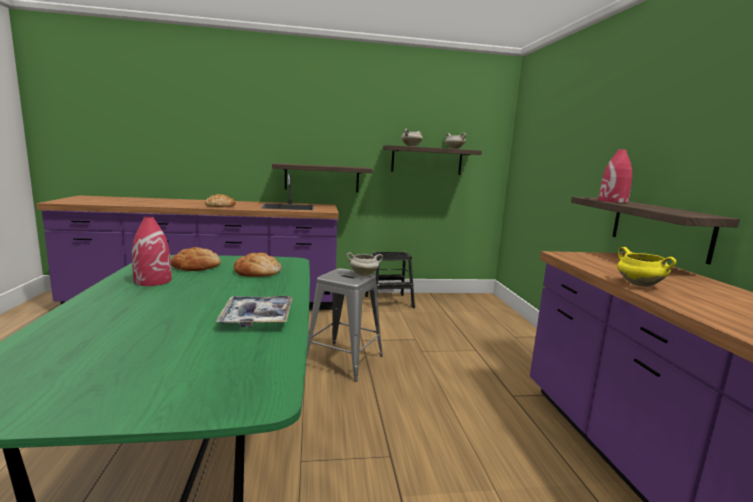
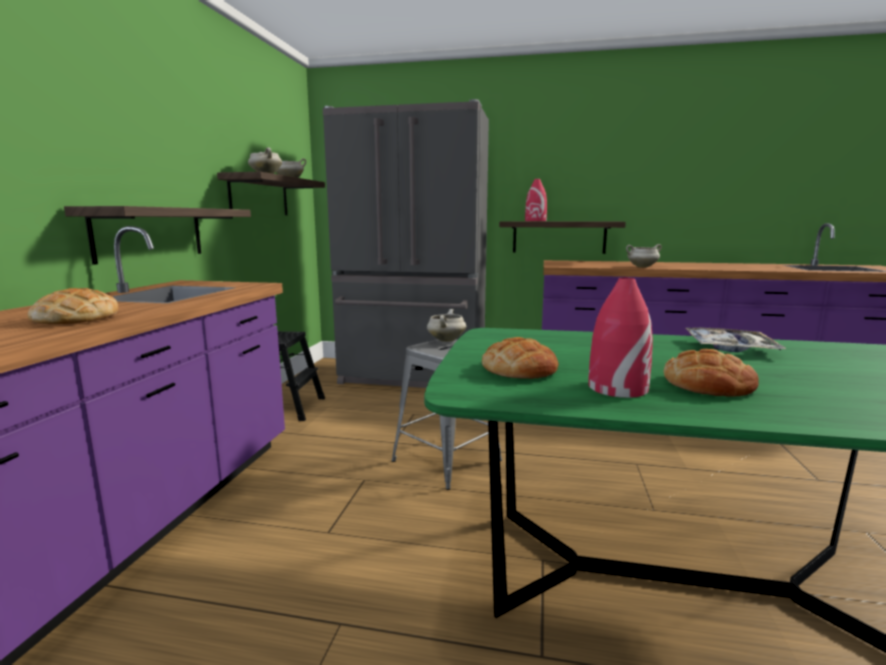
camera: 70 degrees left, 0 degrees up
(257, 272) = (550, 345): bread -> bread (708, 384)
(495, 328) = (413, 376): none -> grey fridge
(638, 284) = (642, 267): yellow cooking pot -> white cooking pot

